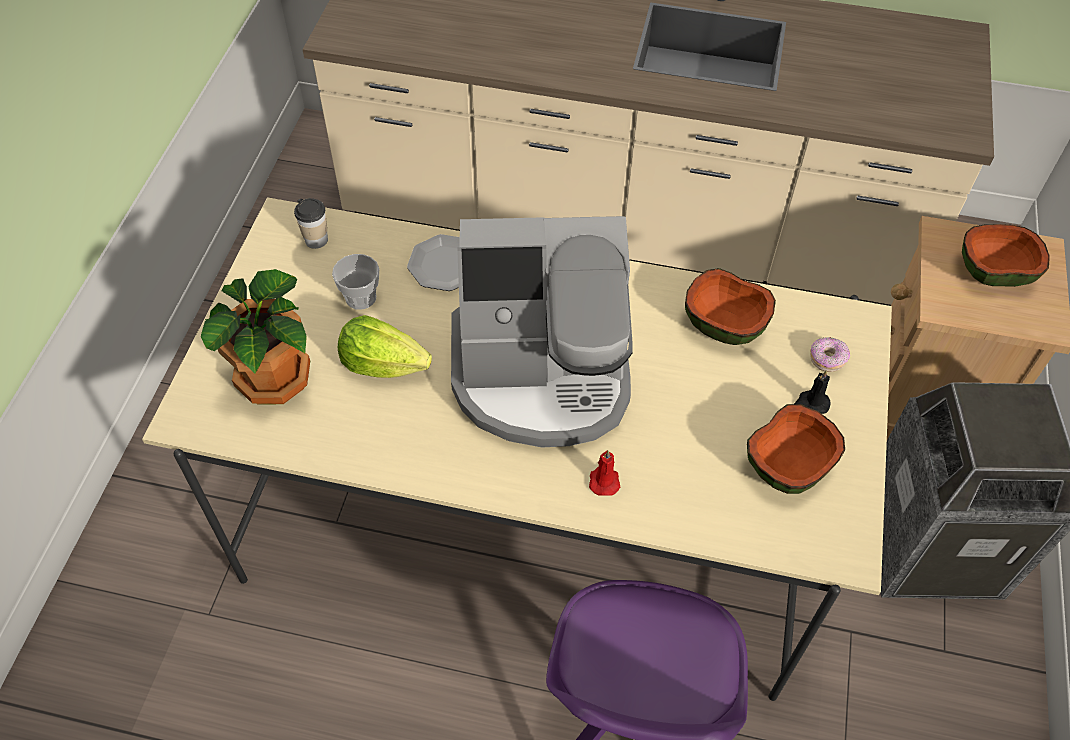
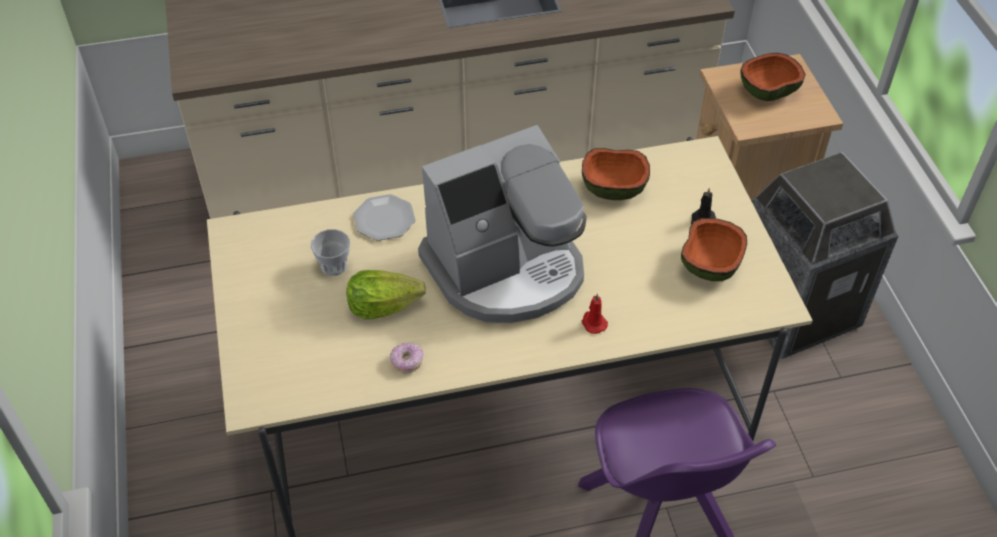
camera: 25 degrees left, 5 degrees down
(277, 377) = (306, 346): potted plant -> none
(316, 240) = (270, 237): cup -> none
(827, 359) = (695, 186): donut -> donut (407, 362)

